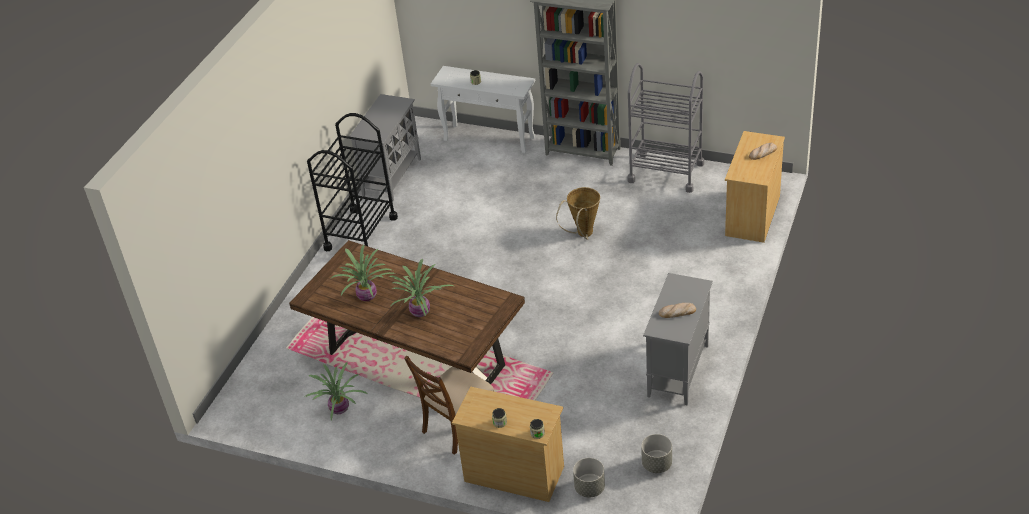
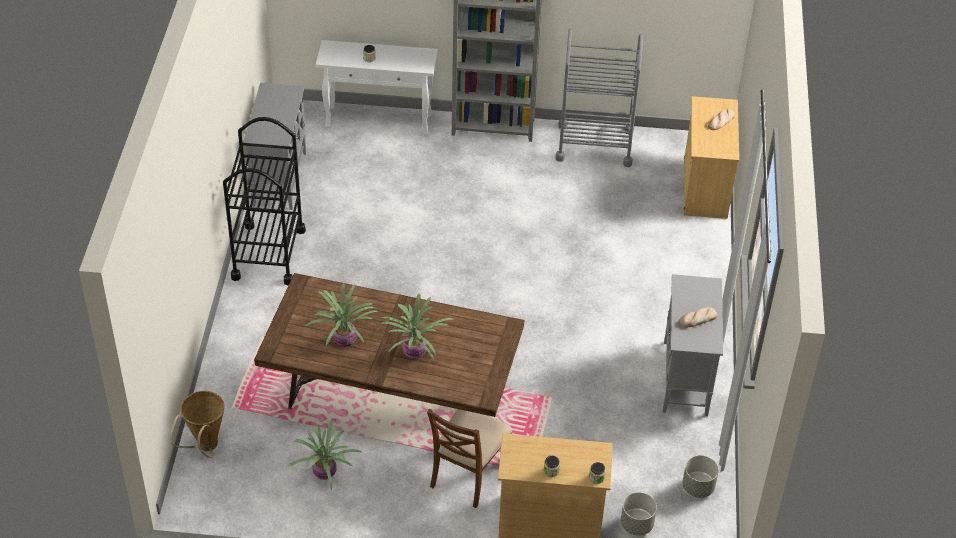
camera: 20 degrees left, 5 degrees up
(583, 235) = (528, 229): basket -> basket (205, 448)

